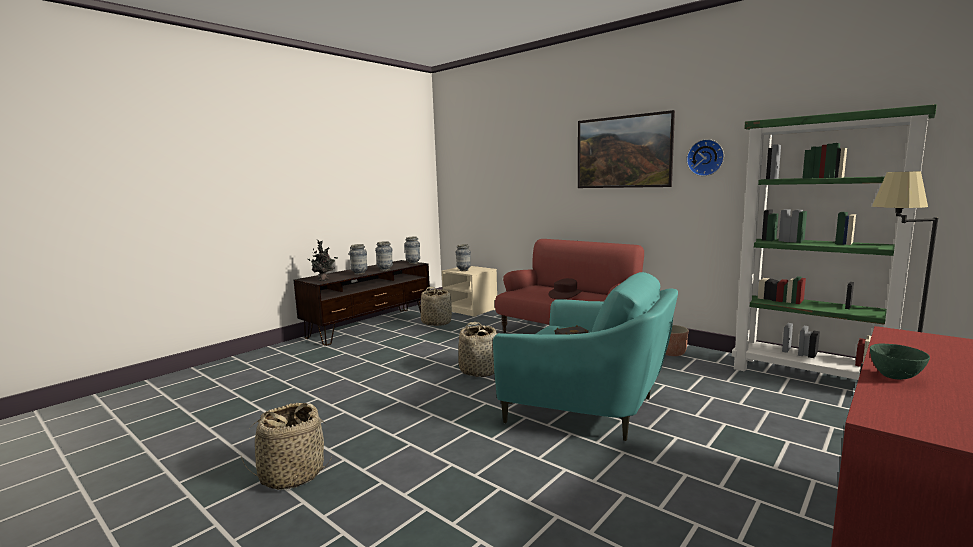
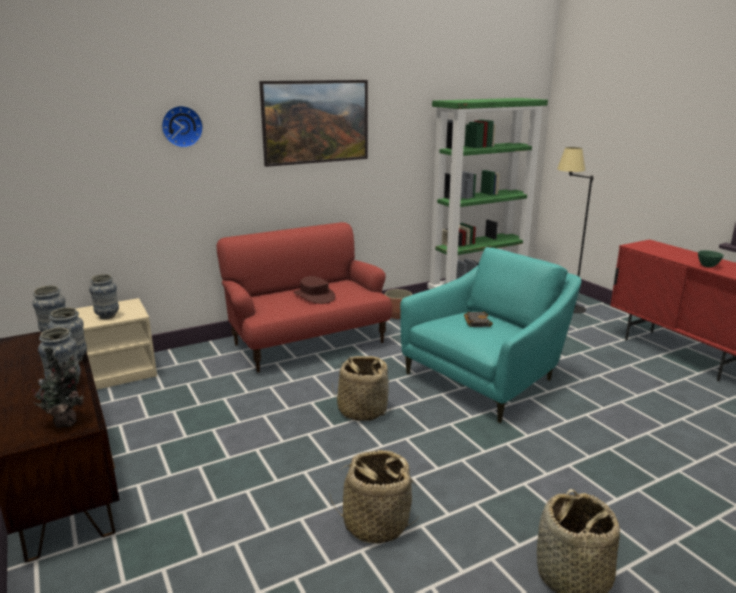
camera: 70 degrees left, 10 degrees up
(436, 322) = (141, 408): basket -> basket (375, 523)
(705, 157) = (393, 129): wall clock -> wall clock (181, 126)

